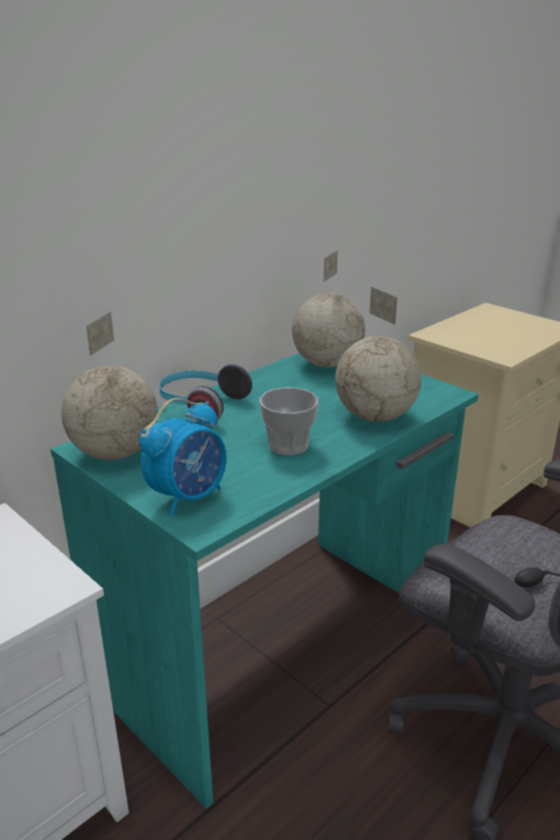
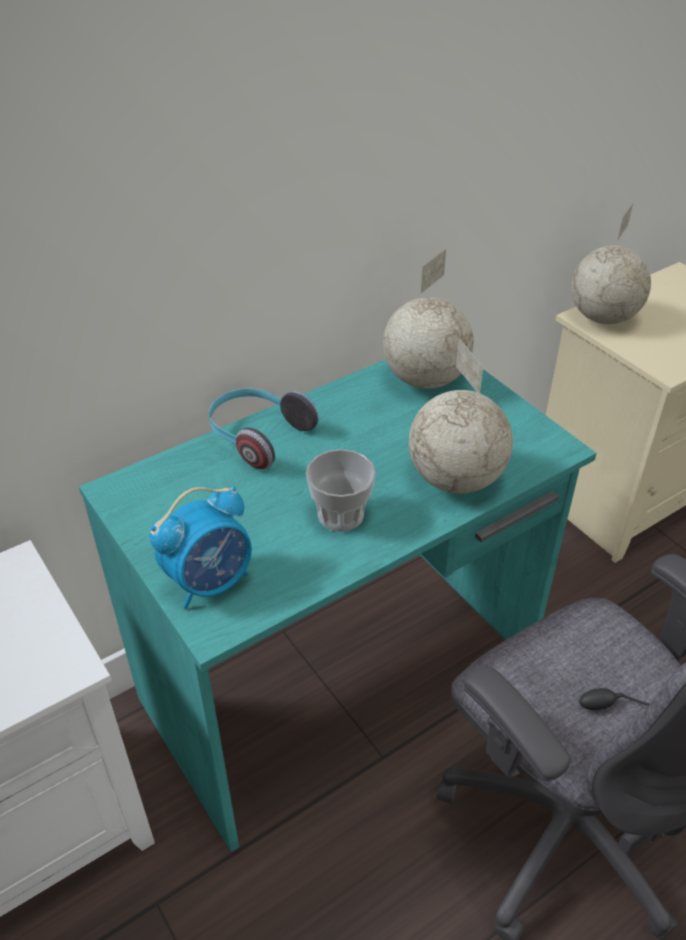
camera: 10 degrees right, 15 degrees up
(116, 453) = (147, 503): globe -> globe (603, 317)

